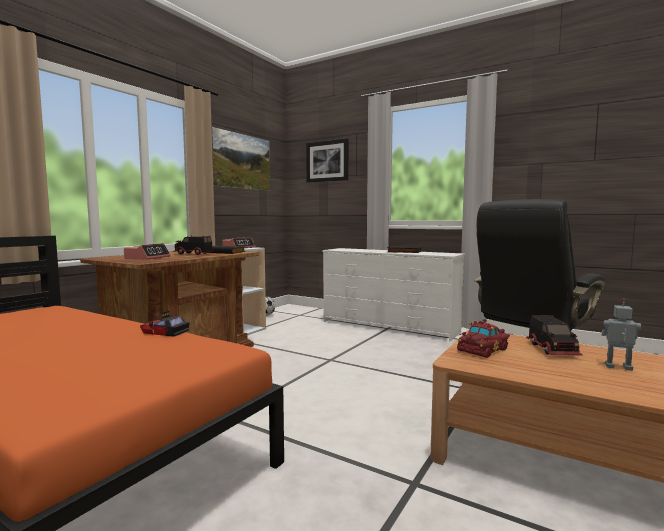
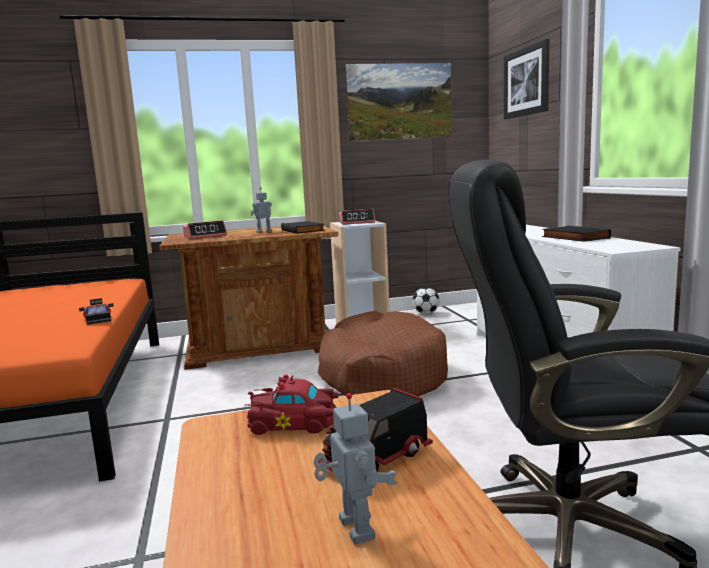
camera: 45 degrees right, 5 degrees up
(193, 254) = (264, 232): toy truck -> toy robot
(319, 352) = (382, 375): none -> brown dog bed

